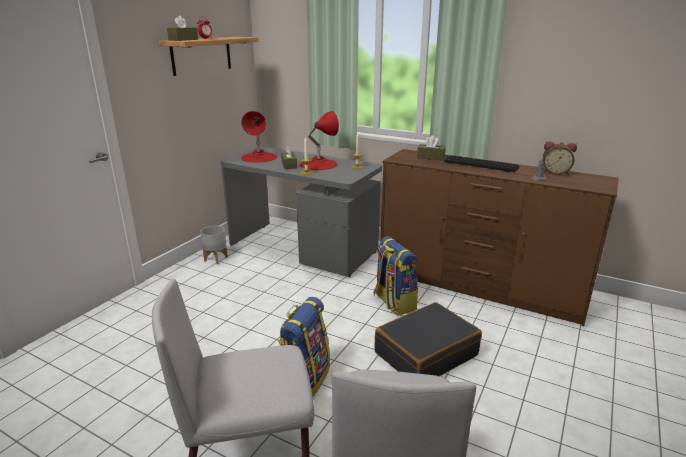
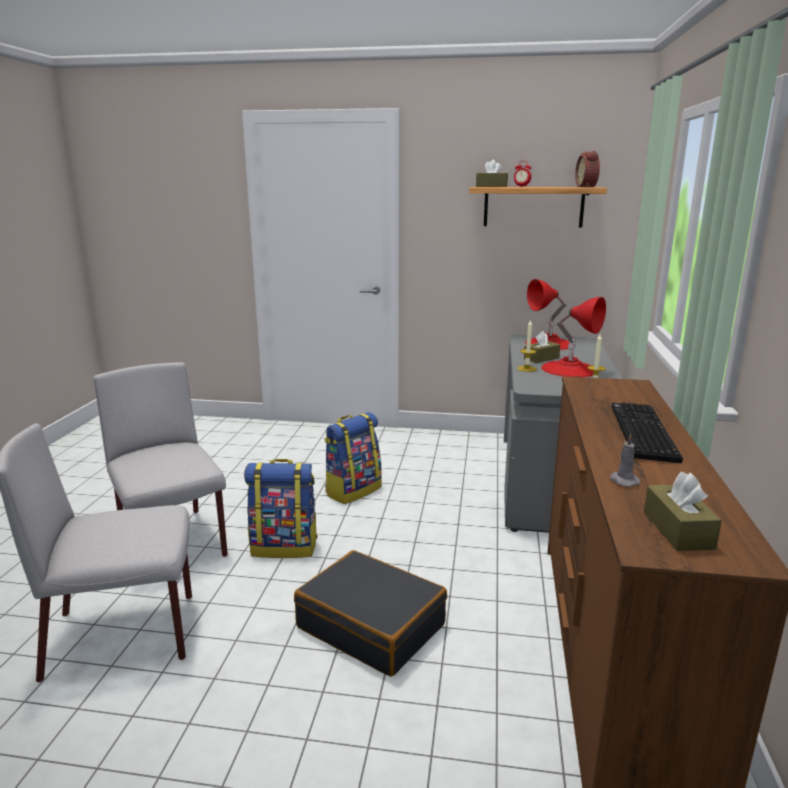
camera: 70 degrees right, 5 degrees down
(216, 258) = (470, 444): grey planter -> none
(393, 302) = (477, 579): backpack -> backpack (353, 490)
(430, 157) = (628, 398): brown tissue box -> brown tissue box (678, 530)
(555, 172) = (706, 498): alarm clock -> alarm clock (587, 187)

